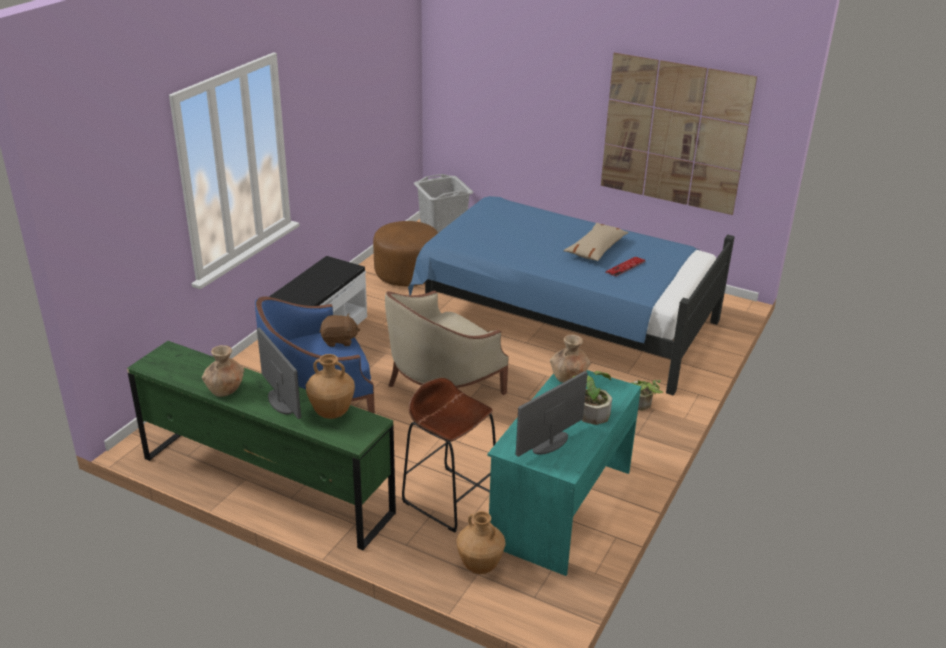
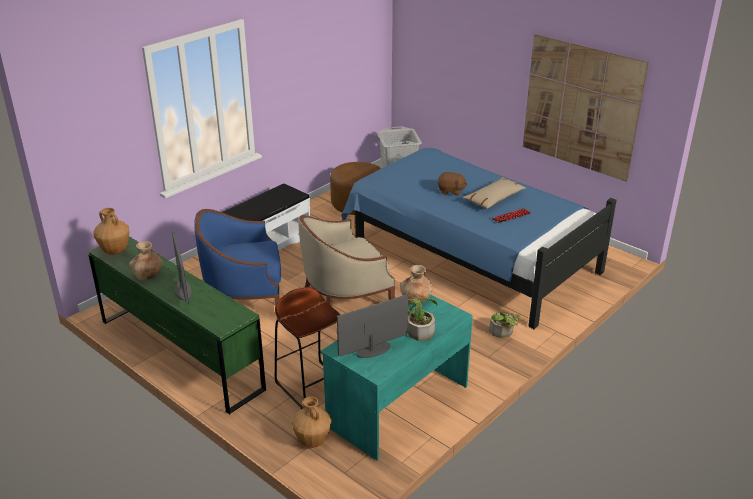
camera: 15 degrees right, 0 degrees up
(331, 413) = (215, 303): brown vase -> brown vase (115, 251)
(339, 340) = (264, 250): brown plush toy -> brown plush toy (451, 191)

